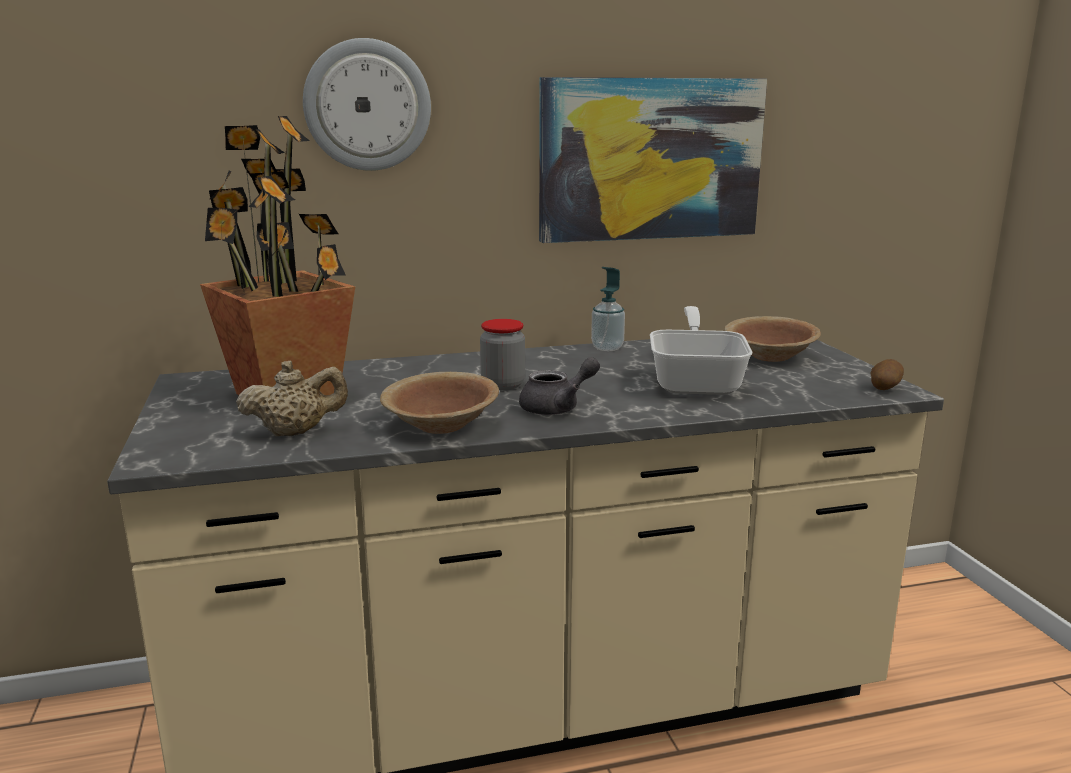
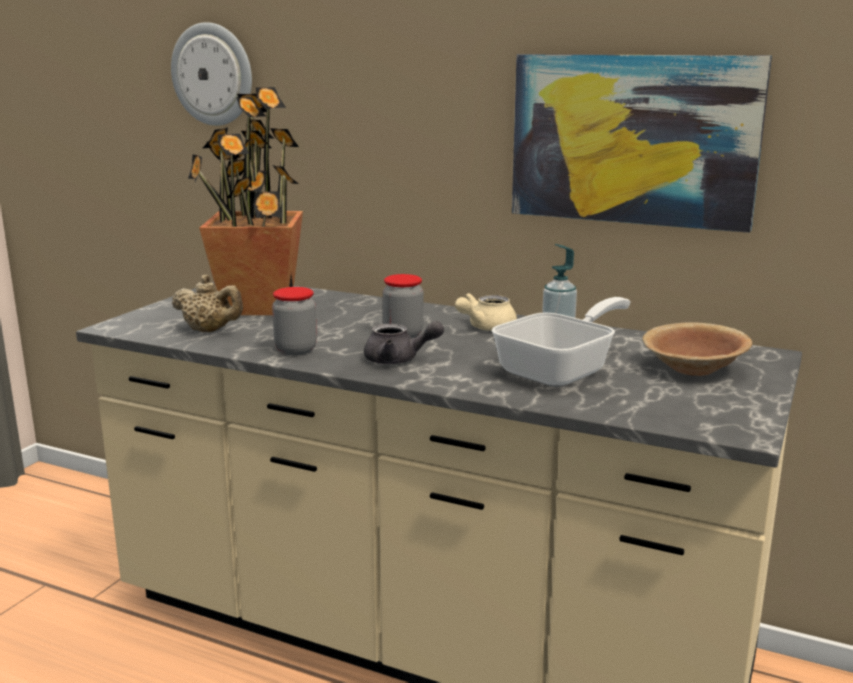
camera: 40 degrees right, 0 degrees up
(367, 105) = (375, 78): wall clock -> wall clock (213, 74)
(441, 425) = (296, 350): brown bowl -> jar
(557, 362) = (485, 328): none -> beige teapot
(884, 389) = (731, 426): potato -> none

